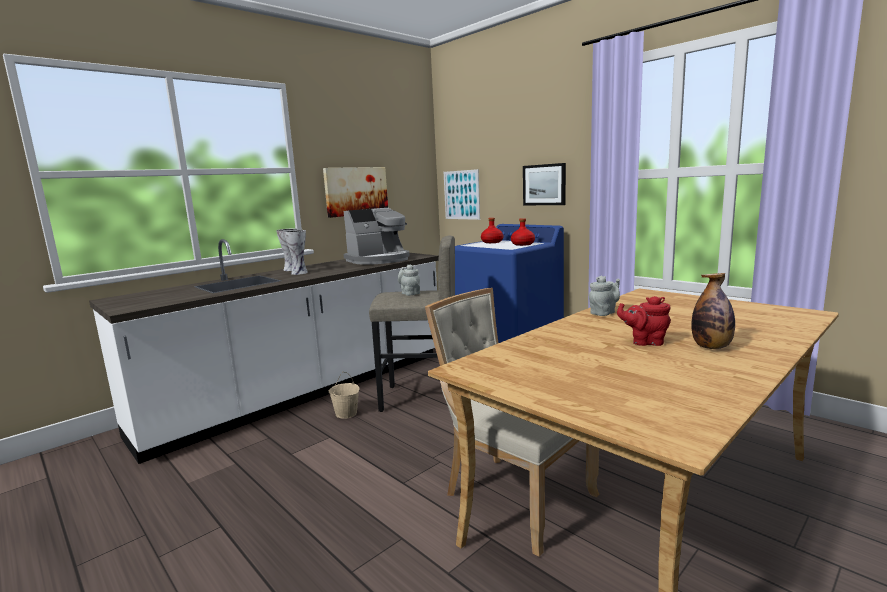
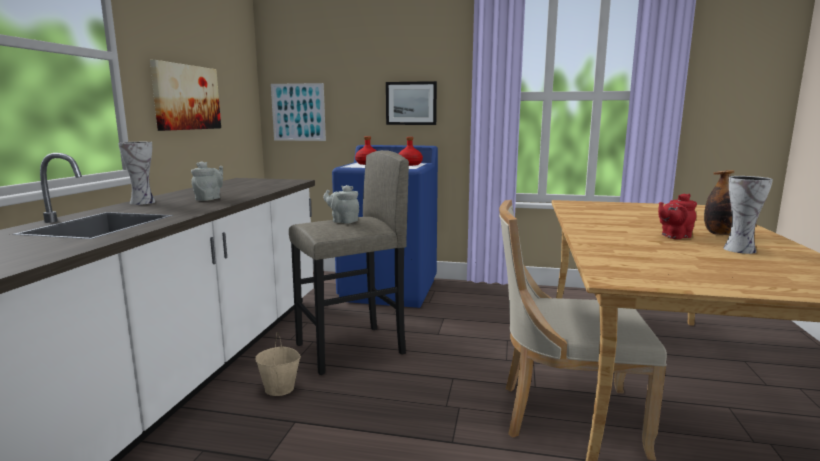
camera: 35 degrees left, 0 degrees up
(300, 273) = (173, 205): vase -> vase (739, 249)
(379, 260) = (250, 186): coffee machine -> none
(604, 312) = (583, 219): grey teapot -> grey teapot (209, 199)

